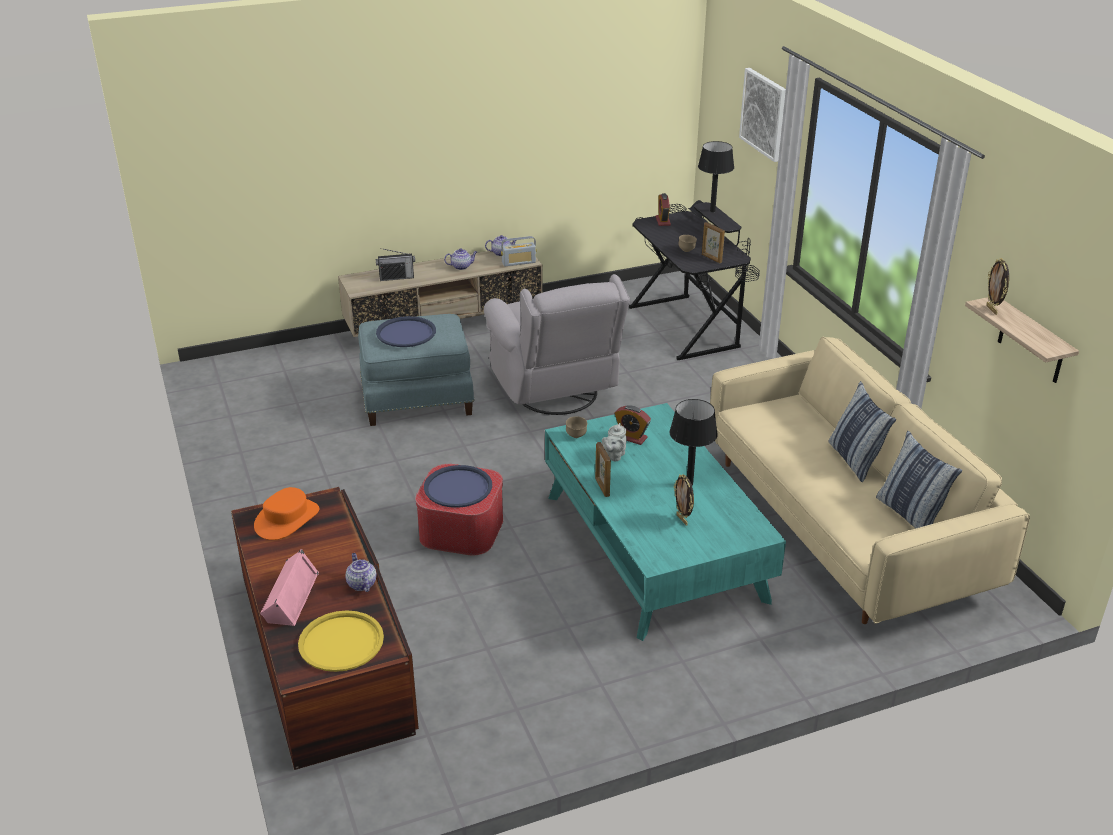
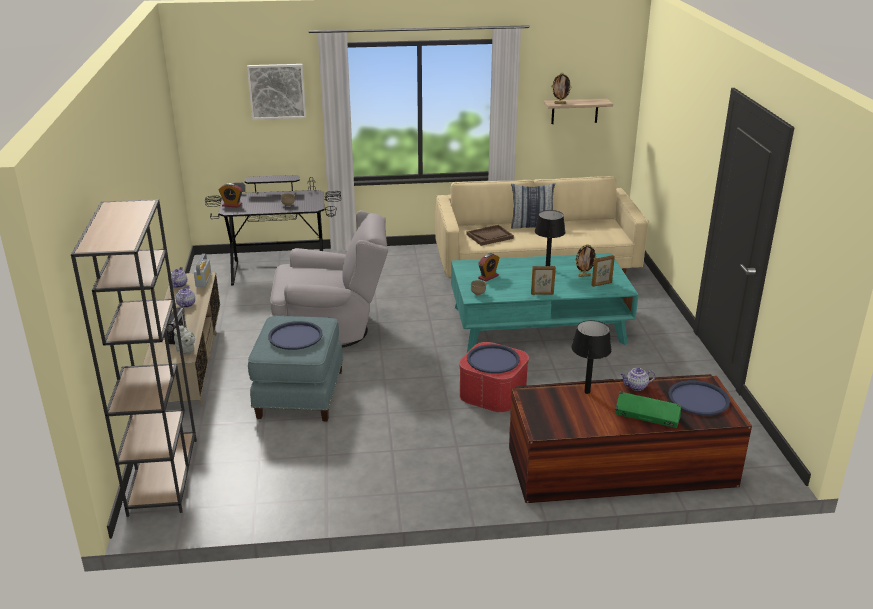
camera: 75 degrees left, 5 degrees down
(265, 361) = (163, 476): none -> bookcase
(287, 519) = (549, 414): orange hat -> none
(289, 596) = (647, 417): pink speaker -> green speaker
(341, 642) = (698, 399): yellow tray -> blue tray
(614, 456) = (507, 285): grey teapot -> grey teapot (186, 351)
(711, 258) = (307, 200): picture frame -> picture frame (602, 284)
(712, 211) = (262, 178): black table lamp -> black table lamp (587, 392)
(783, 427) = (490, 236): none -> brown tray
(910, 514) = (587, 223): pillow -> none

